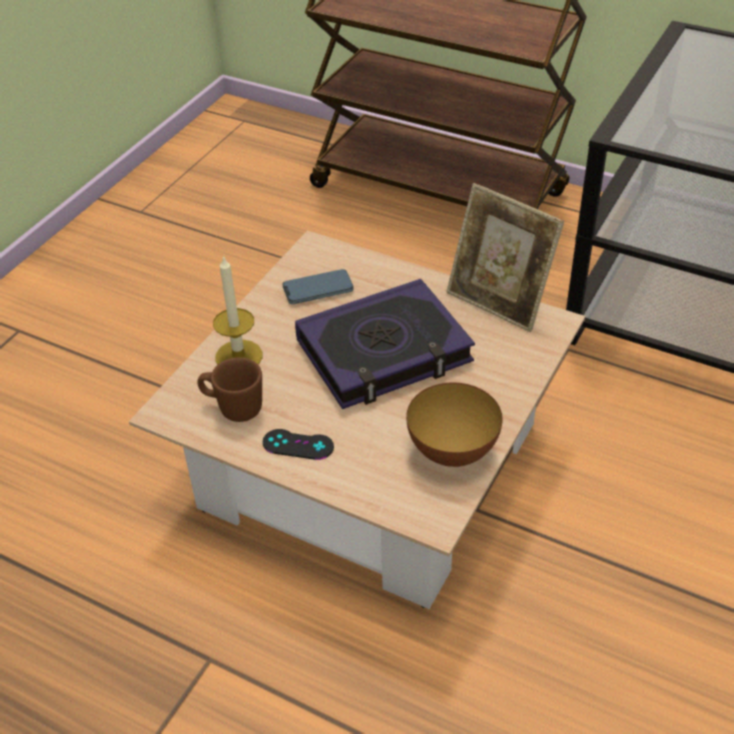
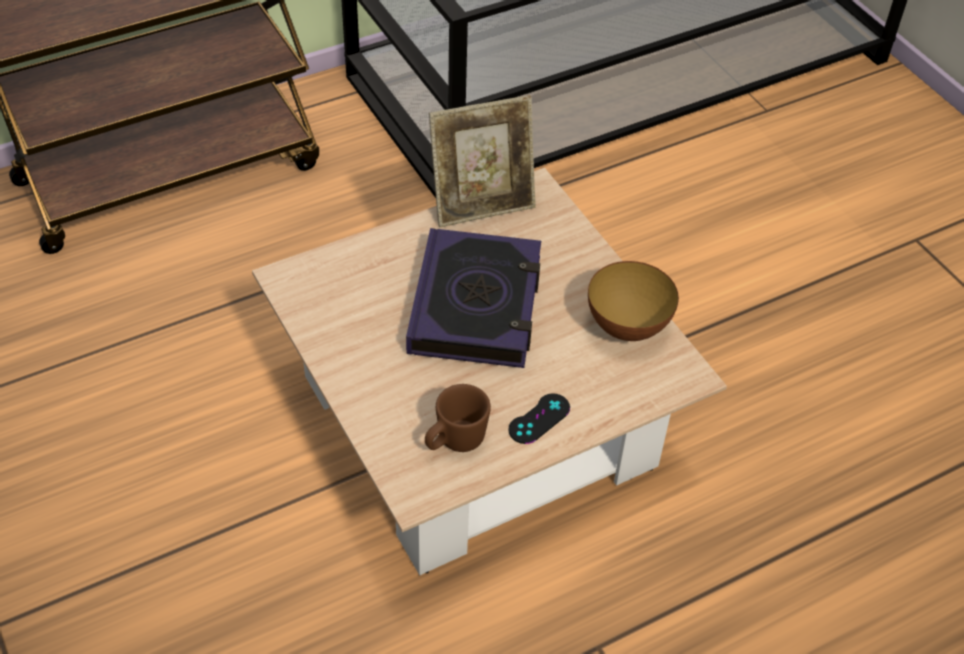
camera: 60 degrees left, 5 degrees up
(239, 356) = (388, 406): candle -> none
(318, 289) = (349, 306): phone -> none

